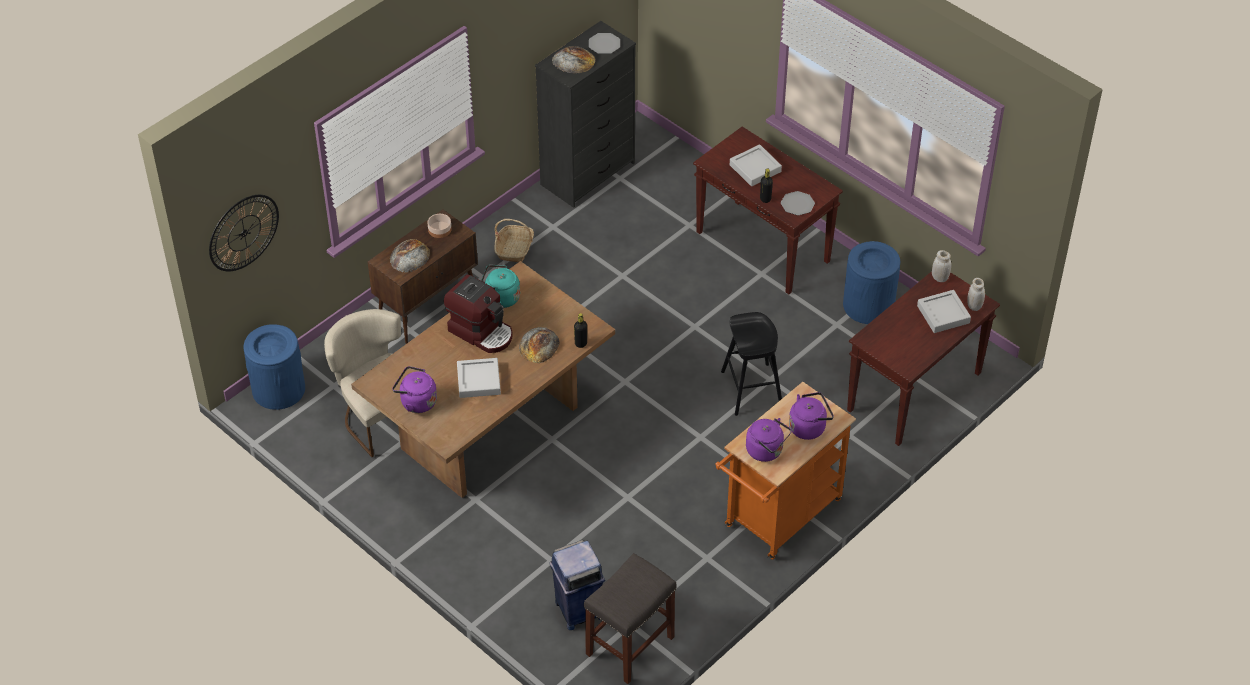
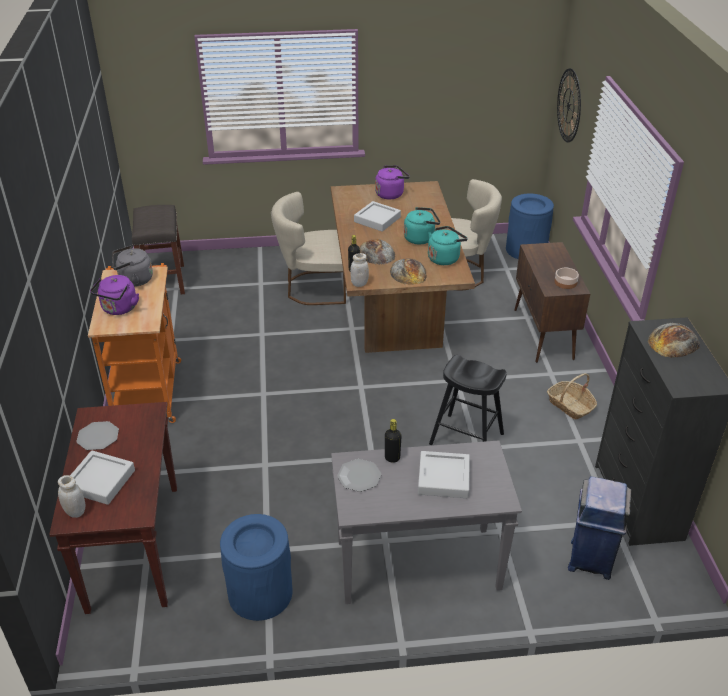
camera: 130 degrees right, 10 degrees down
(409, 256) = (548, 259): bread -> bread (408, 272)
(481, 331) = (421, 238): coffee machine -> turquoise kettle
(517, 512) = (313, 288): none -> beige chair
(578, 610) = (214, 276): blue trash can -> blue trash can (590, 558)
(604, 44) = (687, 374): plate -> plate (98, 436)
(751, 389) = (269, 447): black stool -> black stool (466, 439)
(764, 247) = (416, 566): brown console table -> grey console table
(766, 451) = (133, 280): purple kettle -> grey kettle
(940, 278) = (139, 512): white jar -> white jar (359, 284)

